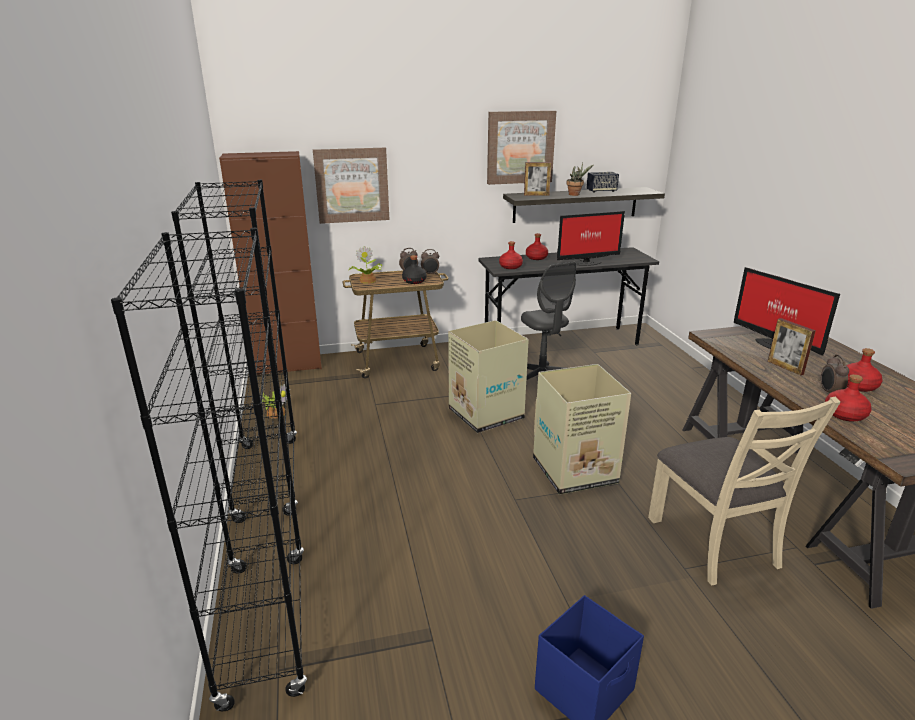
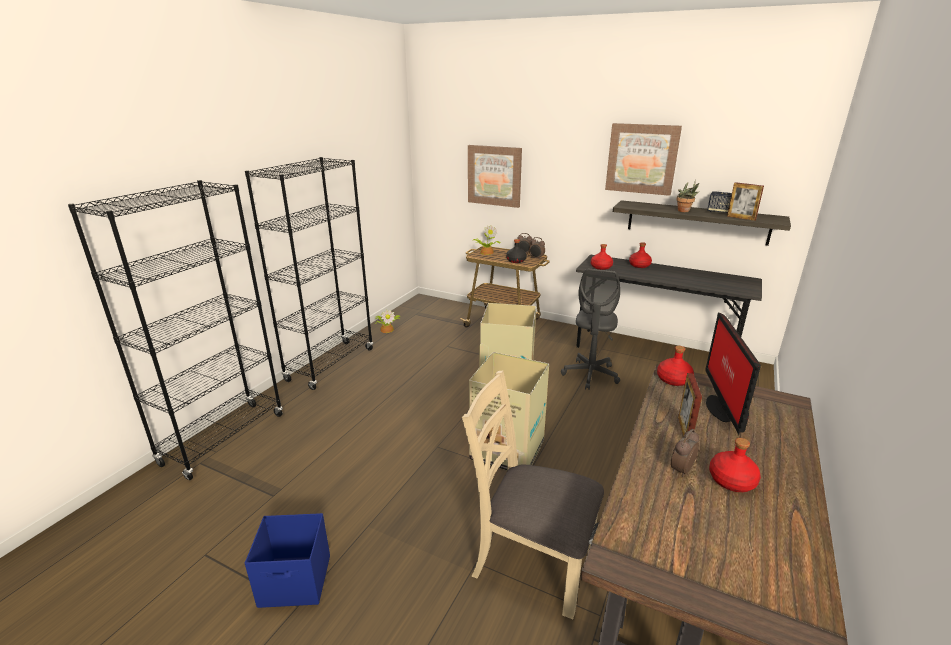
camera: 40 degrees right, 0 degrees up
(288, 366) = (433, 303): brown cabinet -> none
(536, 195) = (646, 205): picture frame -> picture frame (741, 218)
(586, 262) = (678, 280): monitor -> none
(714, 542) = (532, 561): beige chair -> beige chair turned 90 degrees clockwise
(845, 414) = (650, 494): red bottle -> red bottle (674, 380)

